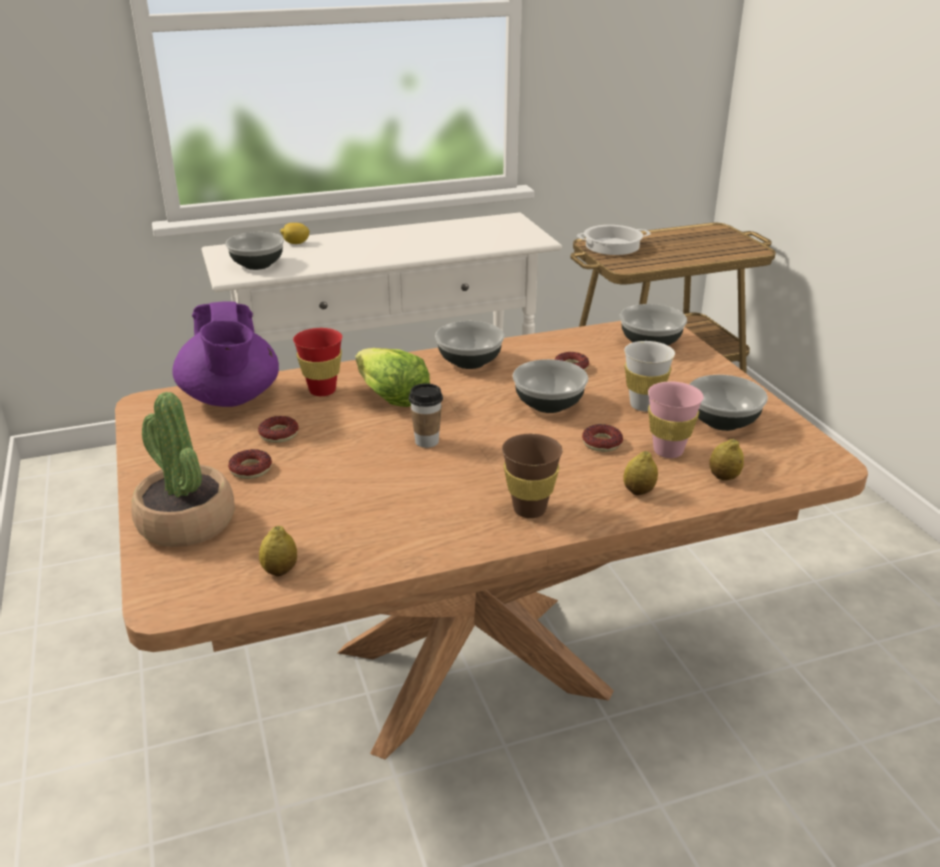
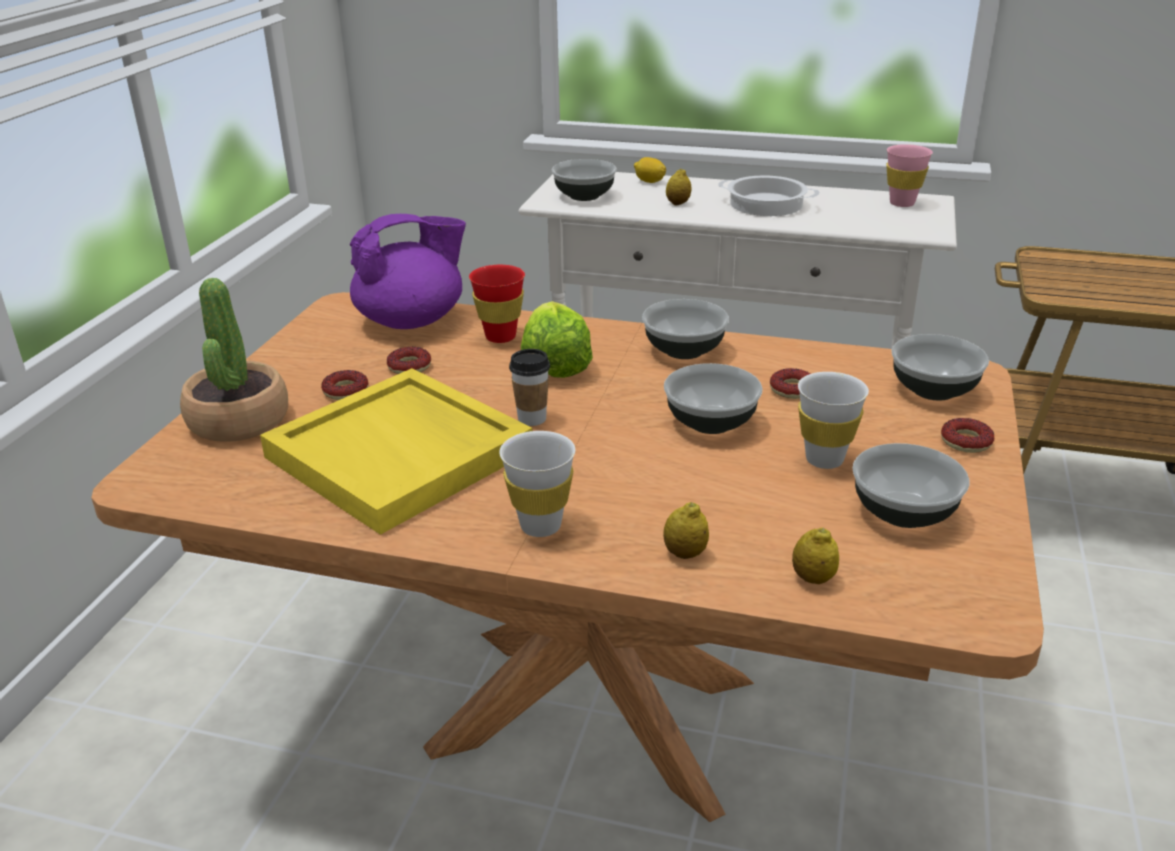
camera: 35 degrees right, 0 degrees up
(231, 399) = (412, 320): purple teapot -> purple teapot turned 135 degrees counterclockwise
(280, 570) = (251, 492): lemon -> lemon (678, 203)
(364, 499) = (402, 454): none -> yellow tray
(529, 509) = (540, 526): brown cup -> white cup
(601, 443) = (715, 485): donut -> donut (966, 441)
(612, 246) = (1065, 265): cooking pot -> cooking pot (765, 204)
(668, 451) = (783, 522): pink cup -> pink cup (902, 203)

